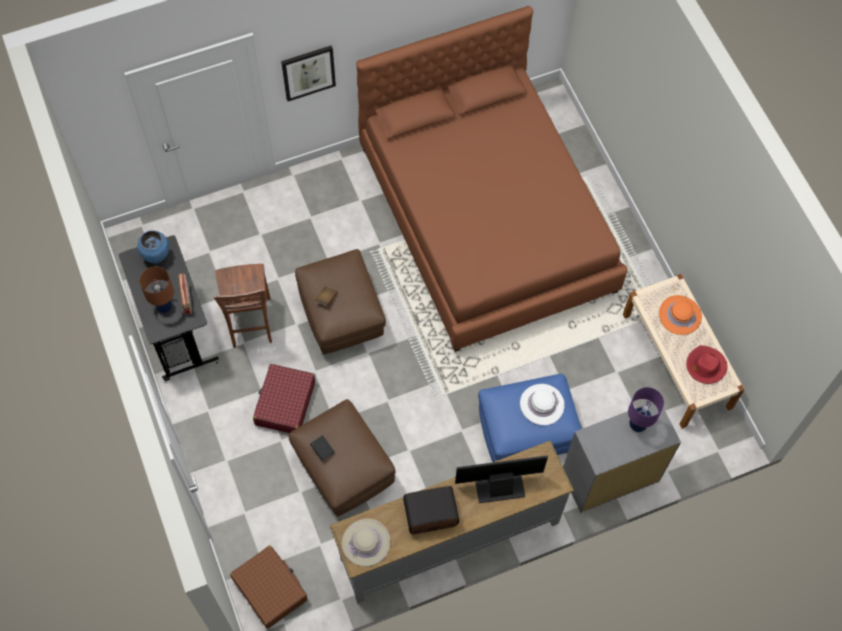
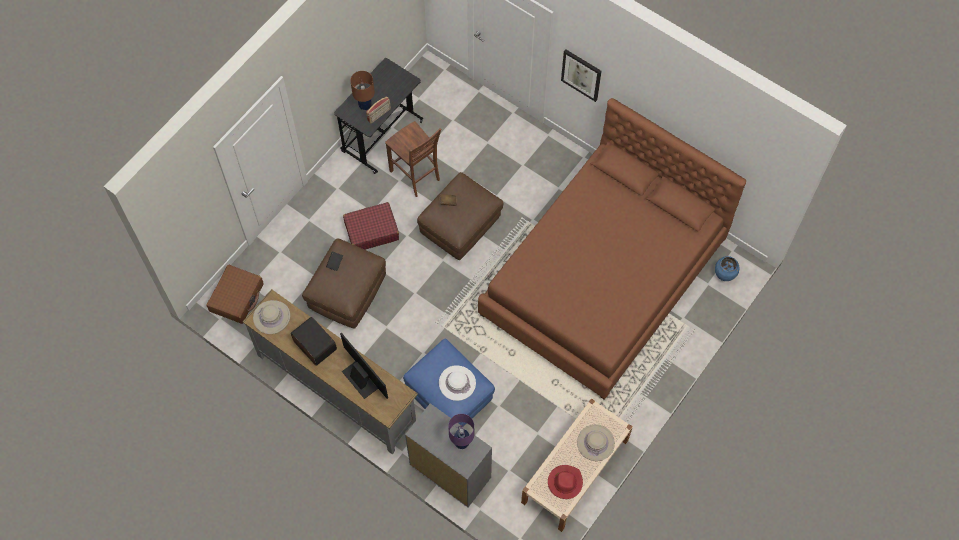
camera: 60 degrees right, 0 degrees up
(156, 256) = (398, 79): blue vase -> blue vase (724, 275)
(250, 324) = (415, 176): brown chair -> brown chair turned 90 degrees counterclockwise
(680, 315) = (595, 443): orange hat -> beige hat

